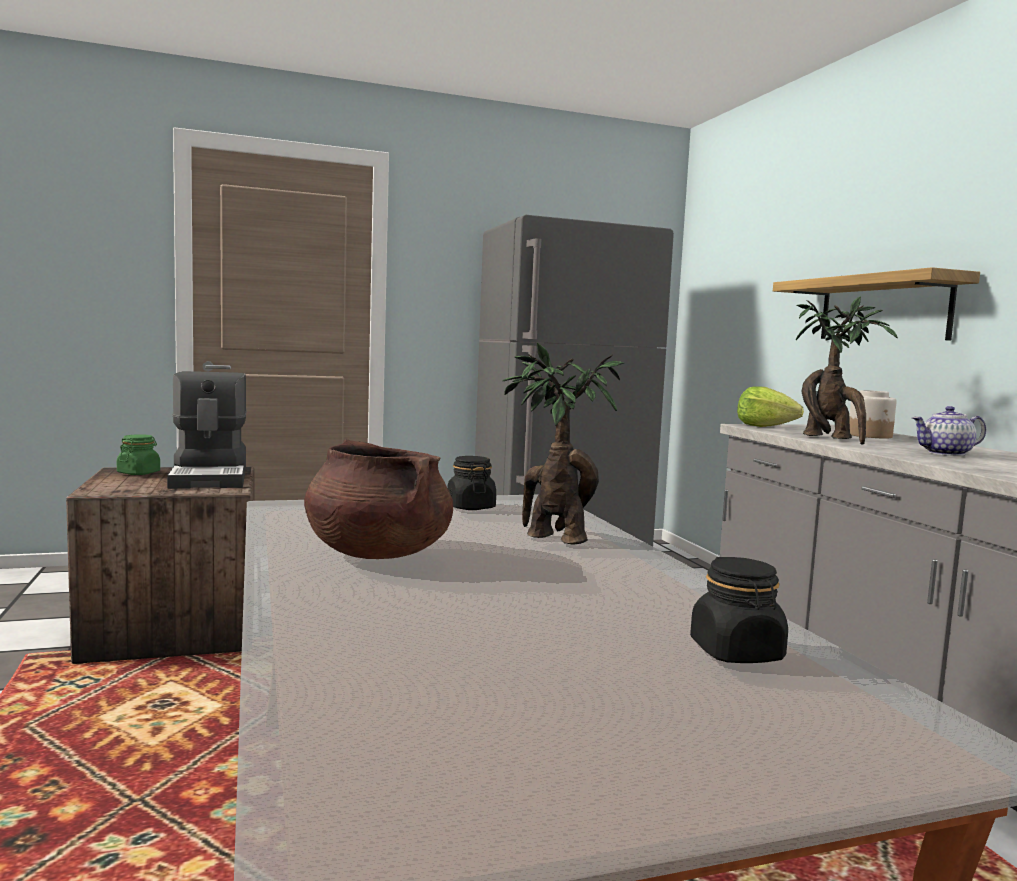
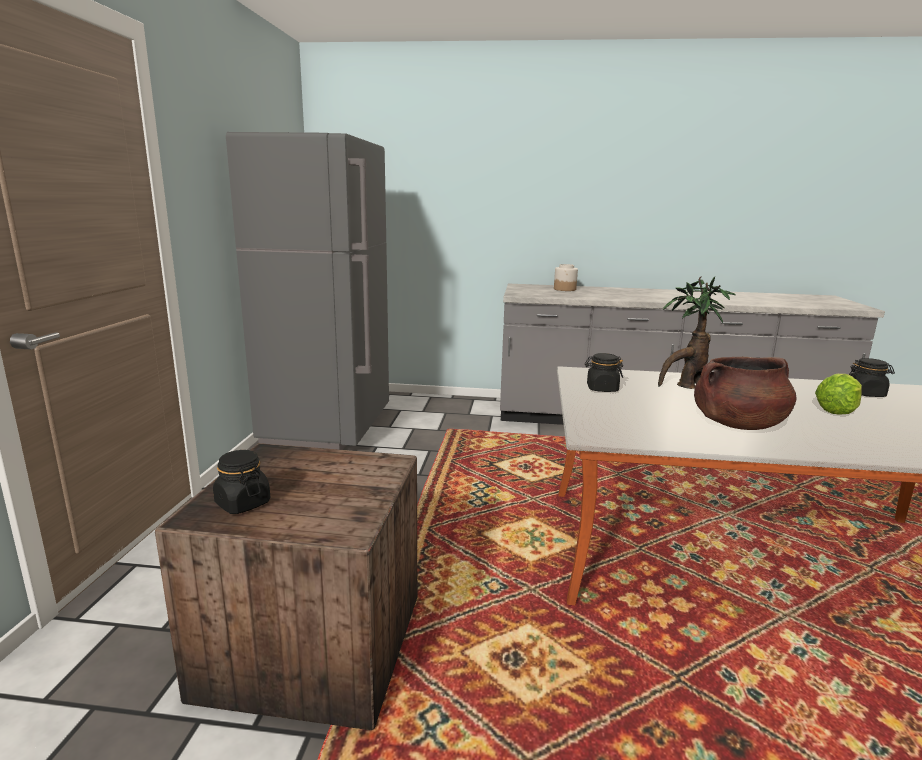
camera: 65 degrees left, 10 degrees up
(139, 473) = (242, 503): green jar -> black jar
(211, 477) = (312, 465): coffee machine -> none
(764, 426) = (521, 293): lettuce -> lettuce (837, 410)
(831, 439) = (582, 296): potted plant -> none
(883, 309) = (532, 214): shelf -> none
(945, 453) = (633, 294): teapot -> none

